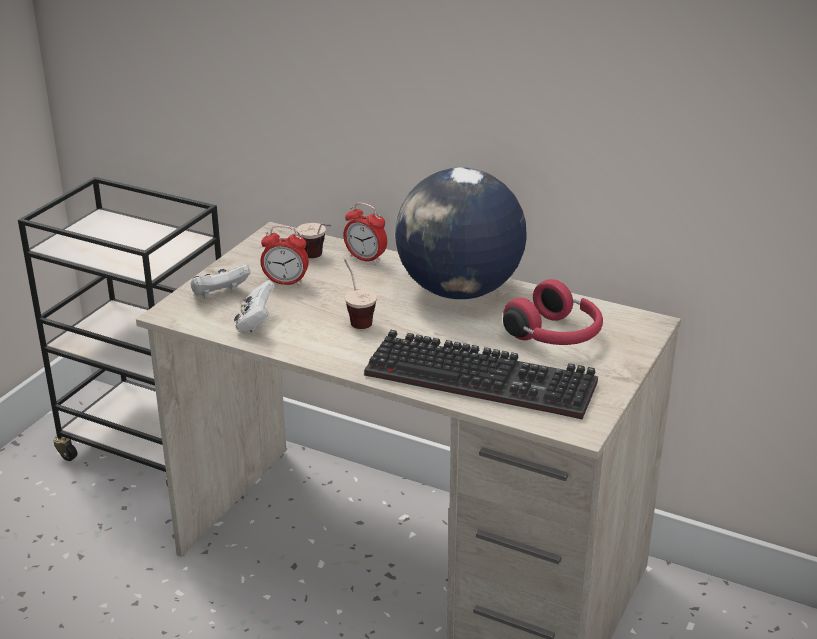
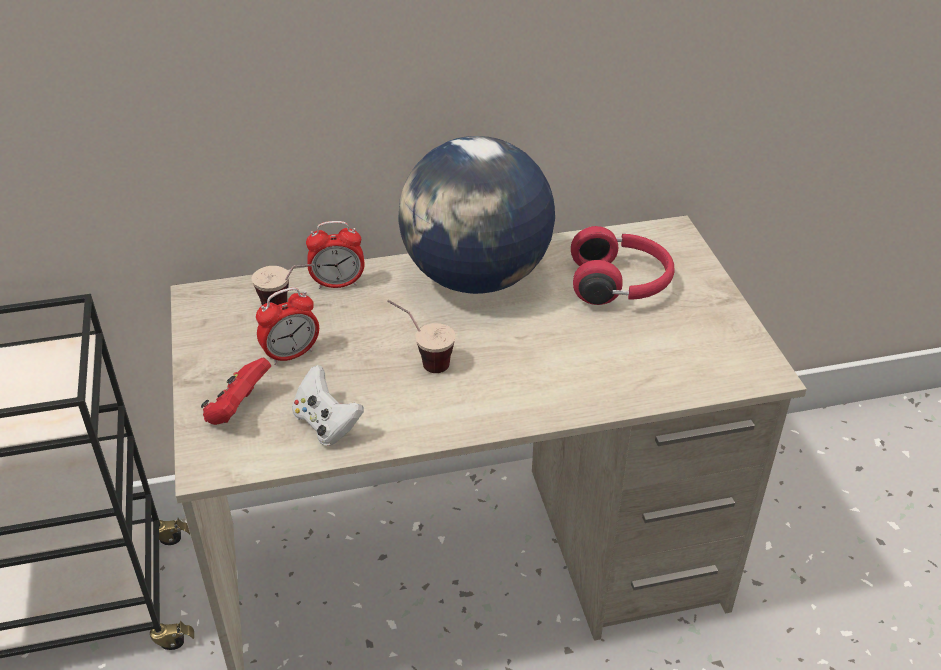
camera: 40 degrees left, 10 degrees up
(219, 295) = (238, 409): white game controller -> red game controller
(485, 378) = (624, 363): keyboard -> none

